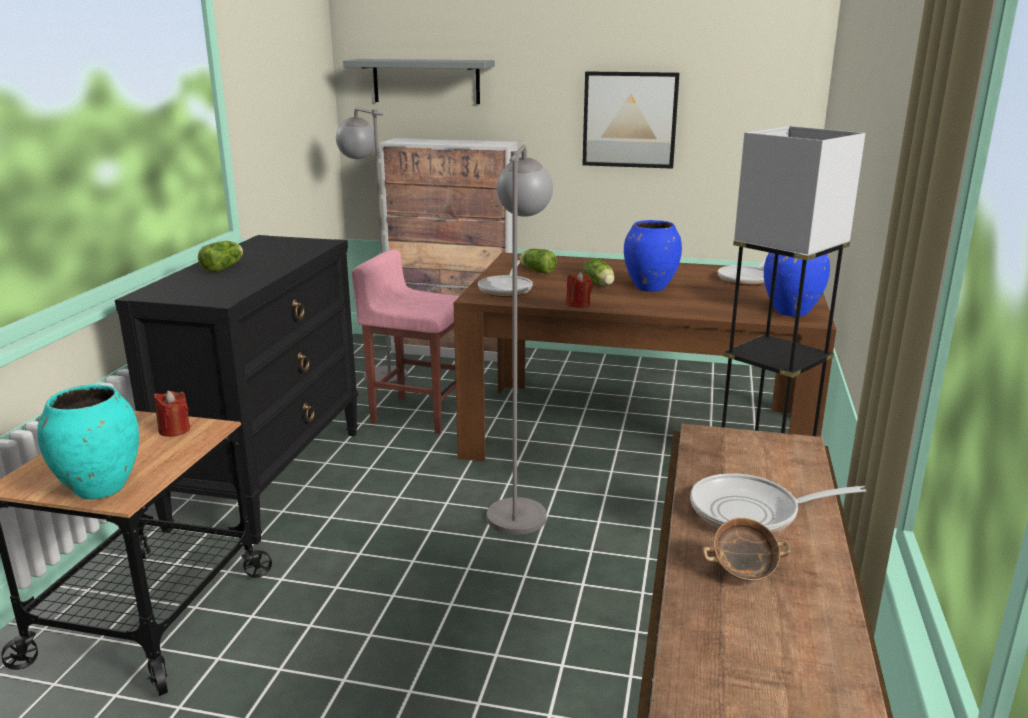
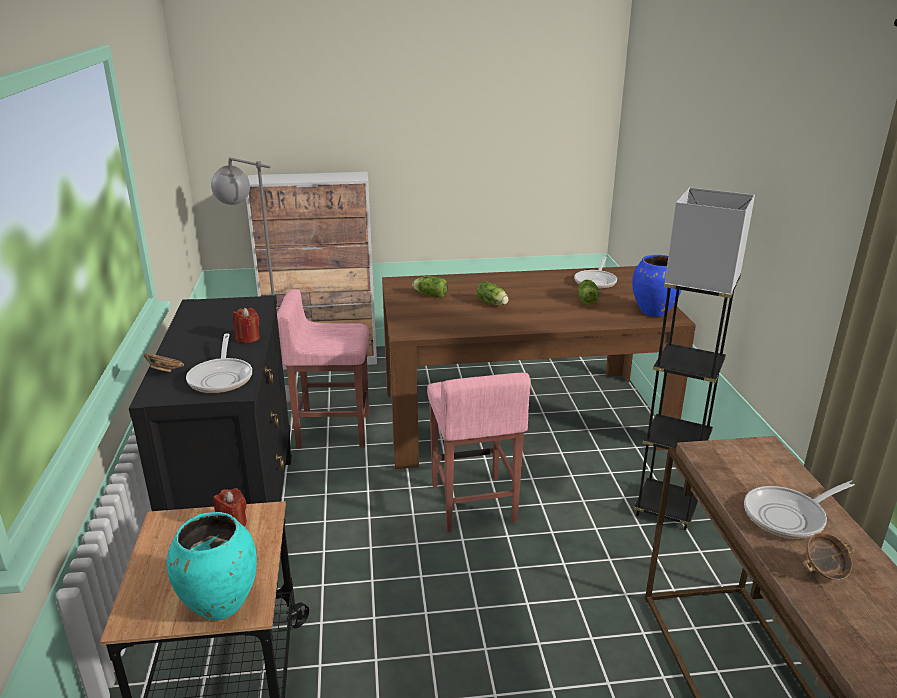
camera: 20 degrees left, 5 degrees up
(177, 280) = (166, 371): none -> bowl
(224, 268) = (196, 348): lettuce -> lettuce (587, 299)
(426, 81) = (275, 121): grey shelf -> none
(506, 289) = (422, 320): frying pan -> frying pan (221, 377)
(519, 506) = (473, 504): grey floor lamp -> pink stool
(578, 304) = (494, 328): red candle -> red candle (248, 338)
(629, 120) = (464, 147): picture -> none
(650, 288) = (534, 302): blue vase -> none

